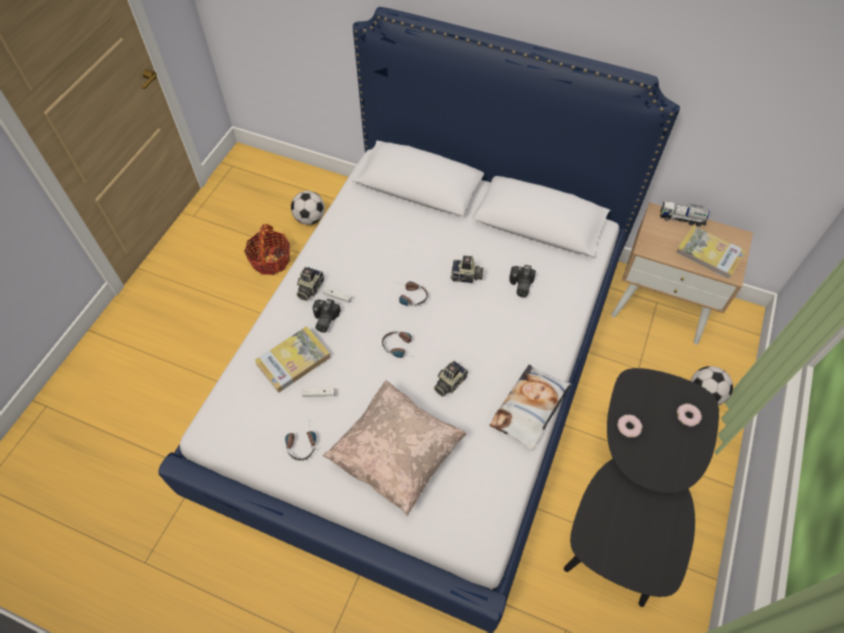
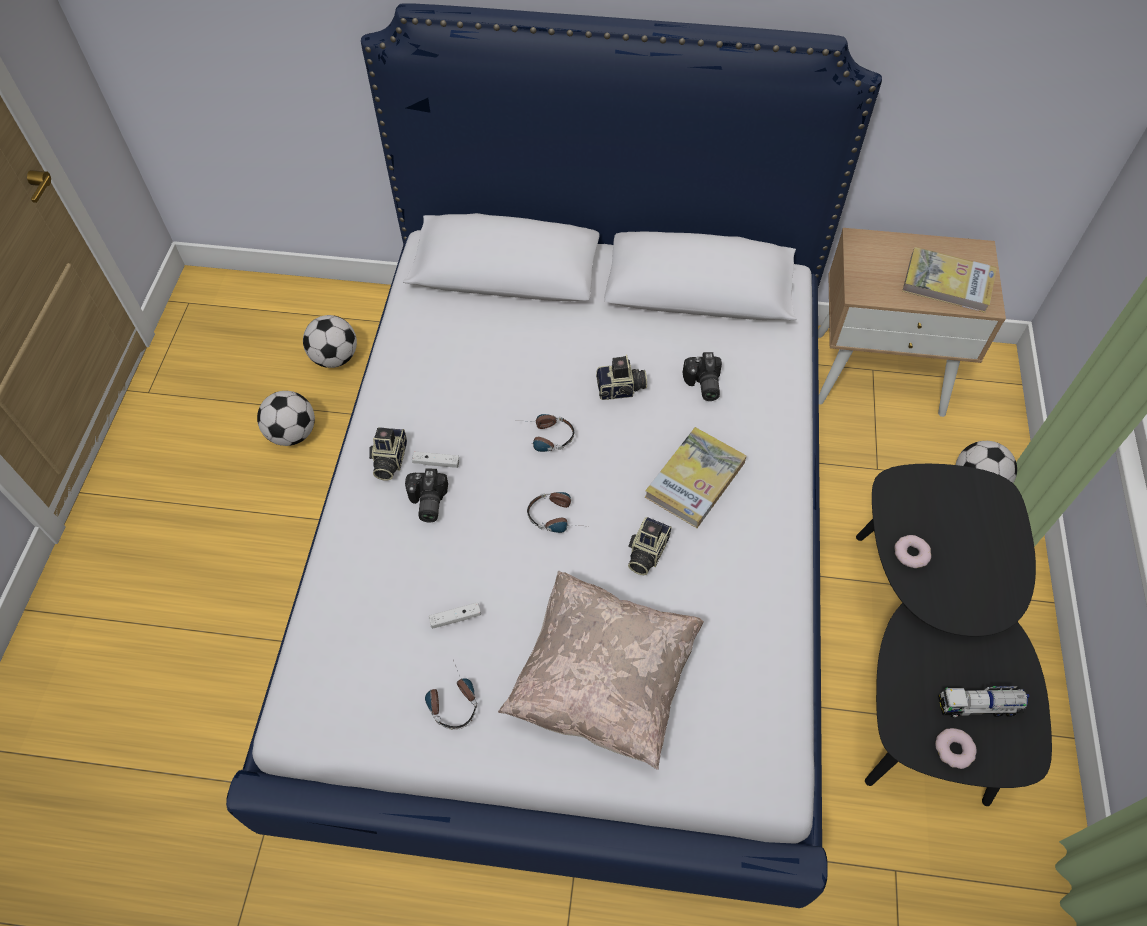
camera: 15 degrees left, 0 degrees up
(271, 260) = (292, 433): basket -> football
(293, 360) = (399, 576): book -> book (695, 479)
(530, 409) = (775, 562): pillow -> none
(681, 219) = (894, 241): toy truck -> toy truck (978, 706)
(688, 416) = (985, 518): donut -> donut (954, 749)

